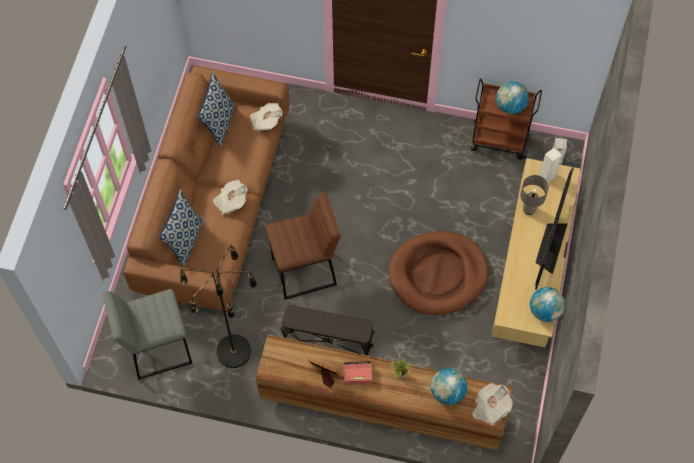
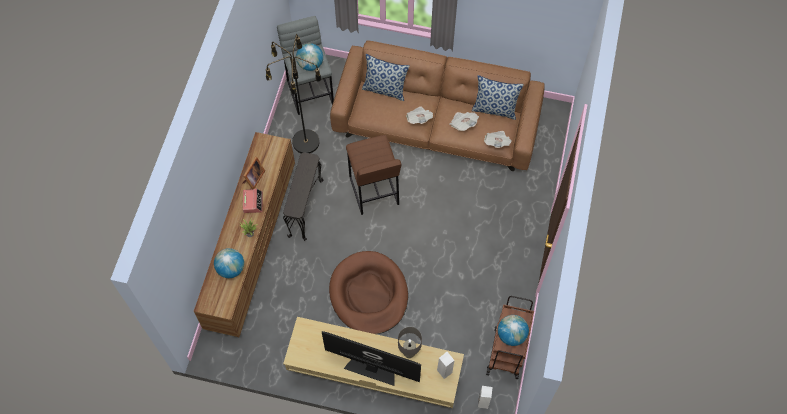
camera: 90 degrees right, 0 degrees up
(490, 407) = (215, 301): newspaper -> newspaper (463, 124)
(544, 311) = (307, 359): globe -> globe (310, 65)

